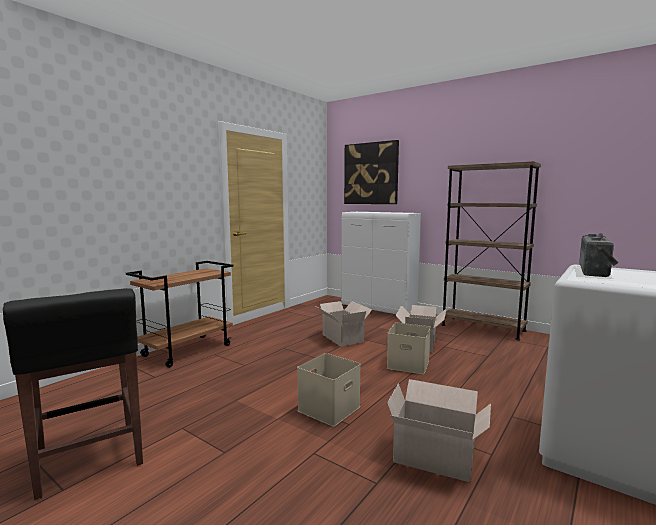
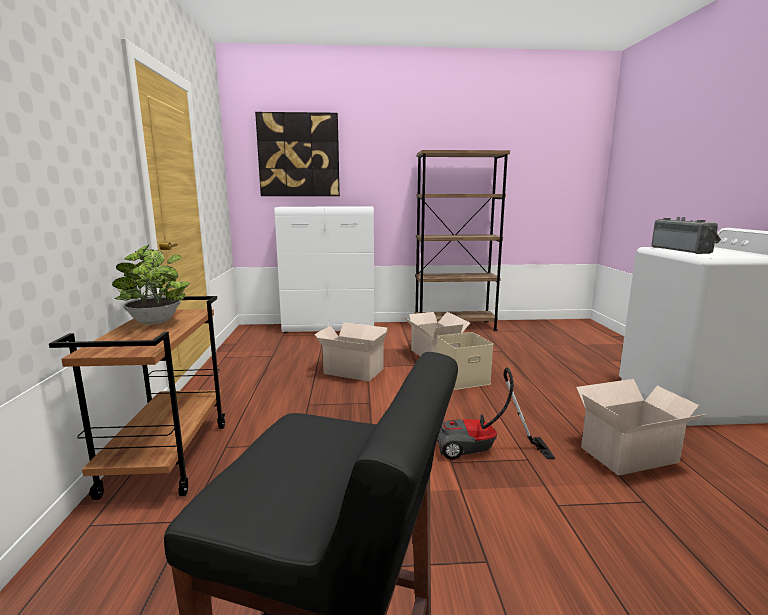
camera: 40 degrees left, 5 degrees up
(191, 273) = (155, 323): none -> potted plant
(329, 408) = (482, 452): beige storage box -> vacuum cleaner

